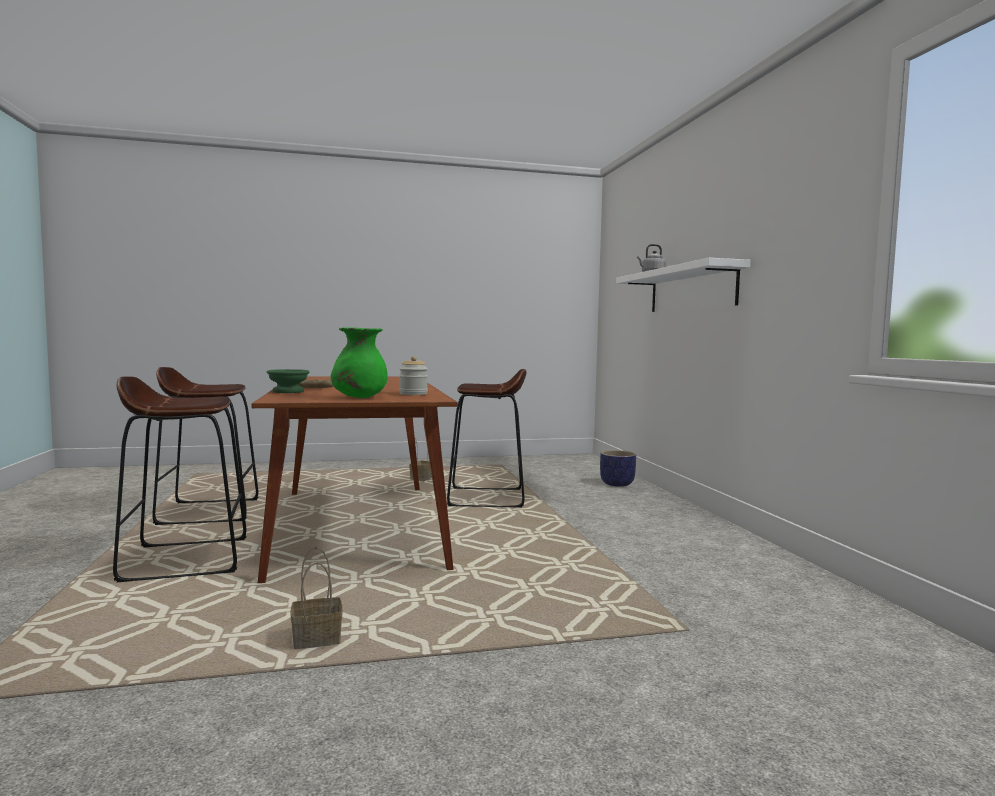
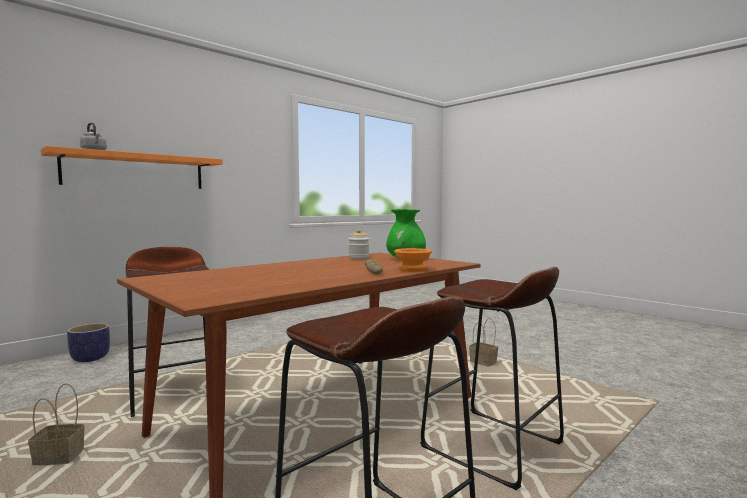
camera: 120 degrees left, 0 degrees up
(287, 392) = (413, 269): green bowl -> orange bowl
(691, 289) = (136, 171): white shelf -> orange shelf

